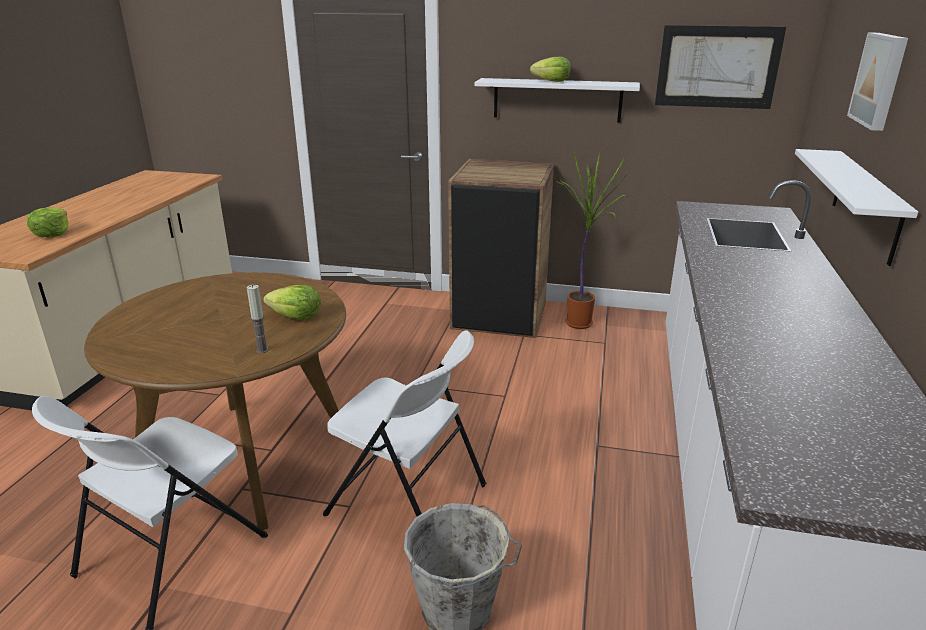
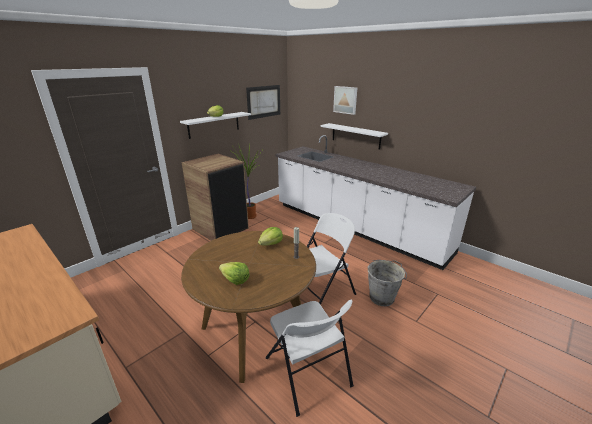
camera: 60 degrees left, 0 degrees up
(52, 234) = (41, 302): lettuce -> lettuce (235, 280)

